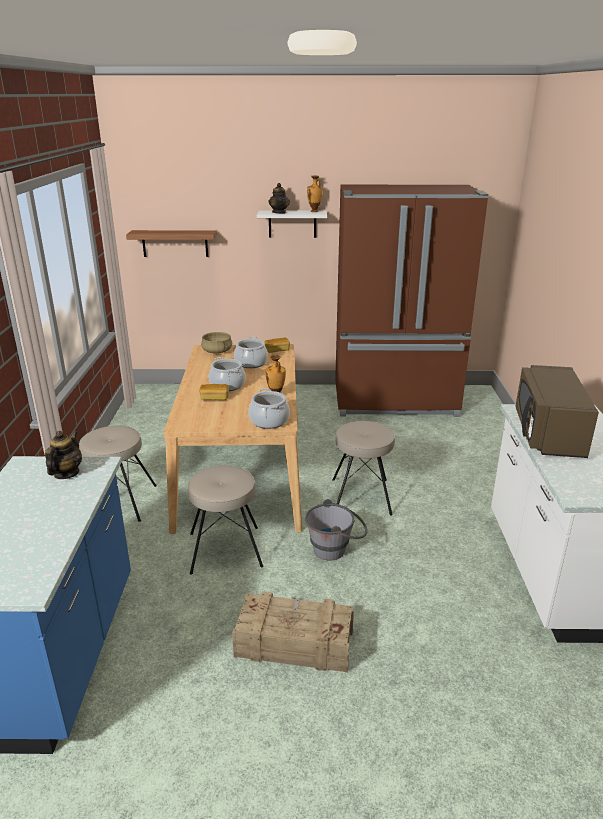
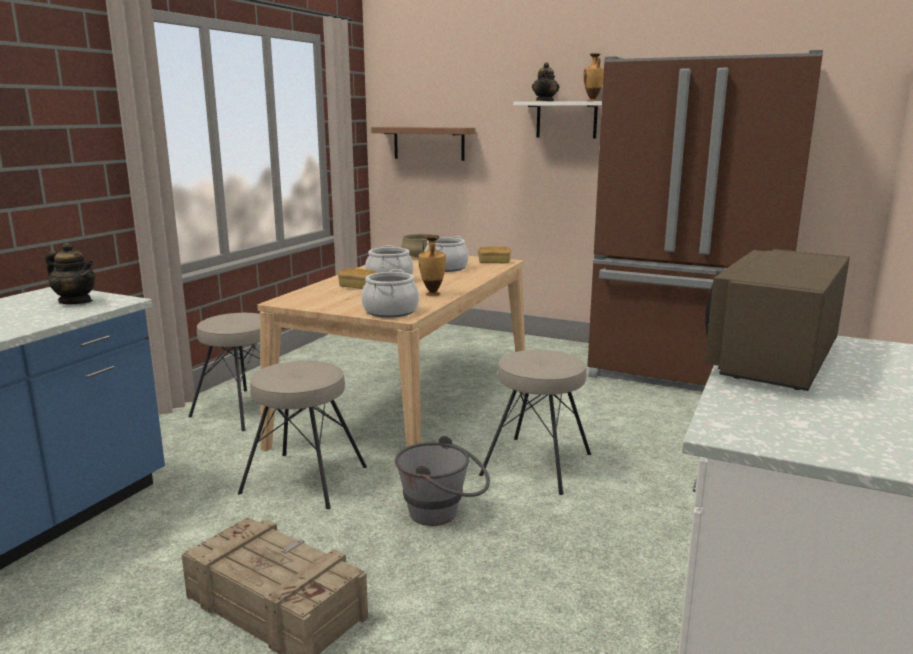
camera: 25 degrees right, 10 degrees down
(66, 473) = (76, 302): teapot -> teapot turned 75 degrees clockwise

